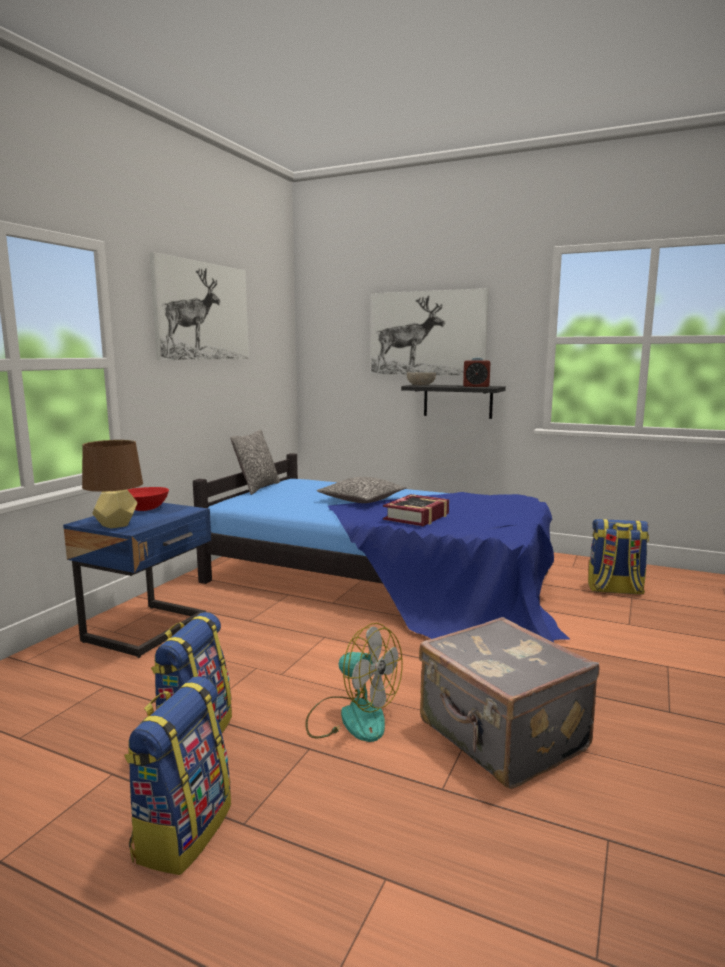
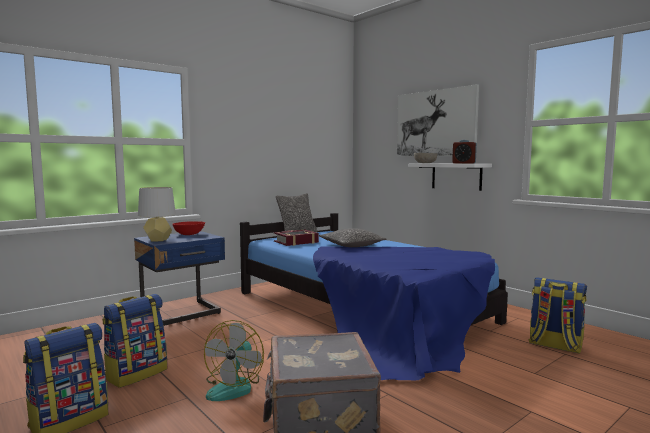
camera: 25 degrees right, 5 degrees down
(116, 524) = (158, 240): brown table lamp -> grey table lamp
(202, 311) = (265, 111): picture -> none
(352, 717) = (234, 386): fan -> fan turned 45 degrees clockwise
(417, 517) = (365, 257): book -> book (296, 242)
(457, 401) = (456, 176): black shelf -> white shelf

